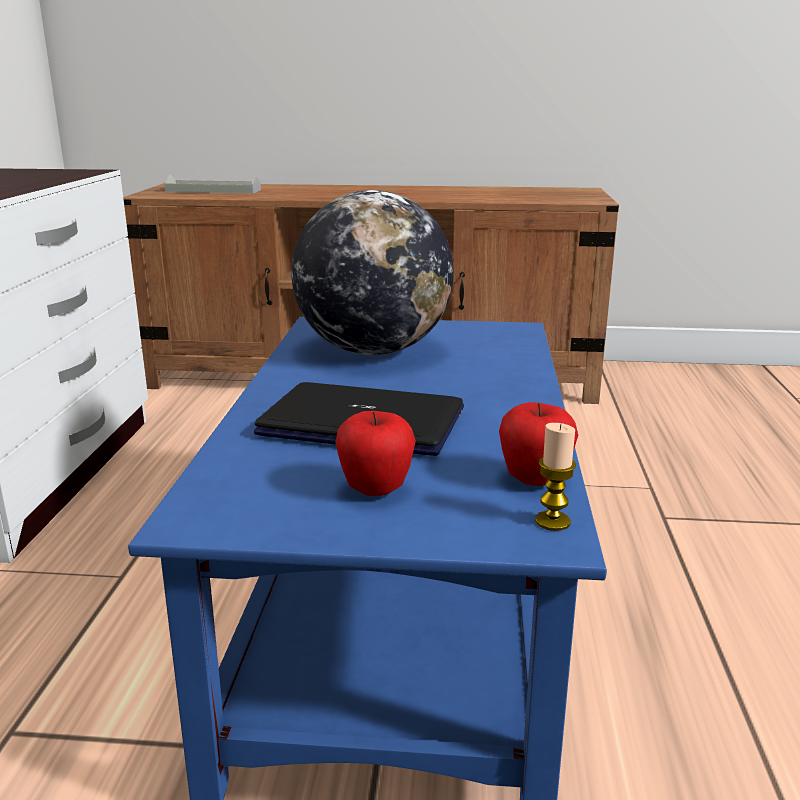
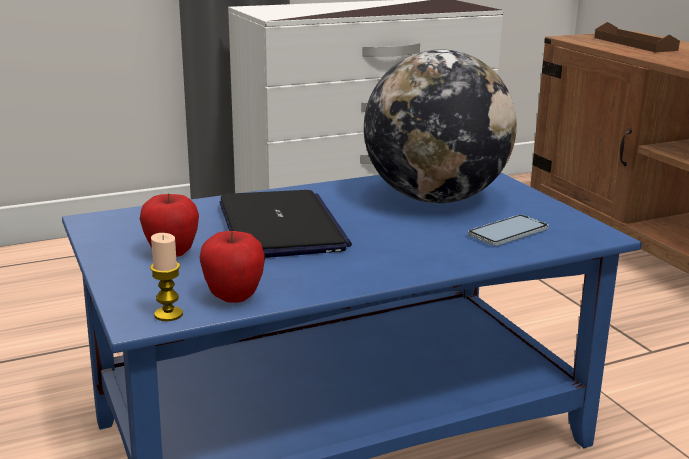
camera: 60 degrees right, 0 degrees up
(213, 191) = (634, 44): grey tray -> brown tray
(484, 349) = (508, 232): none -> phone

